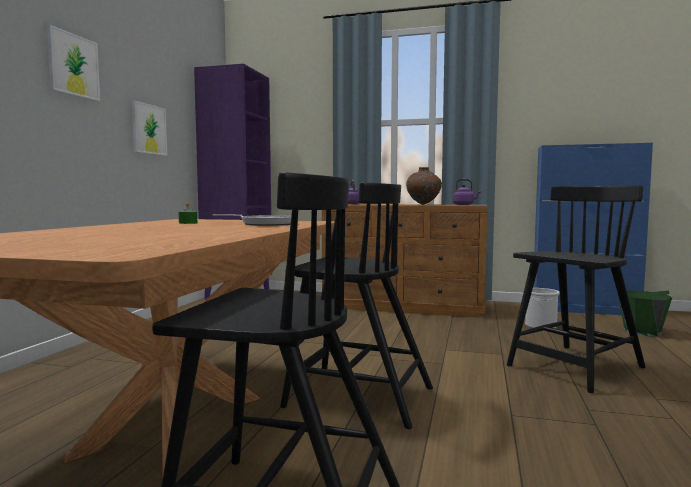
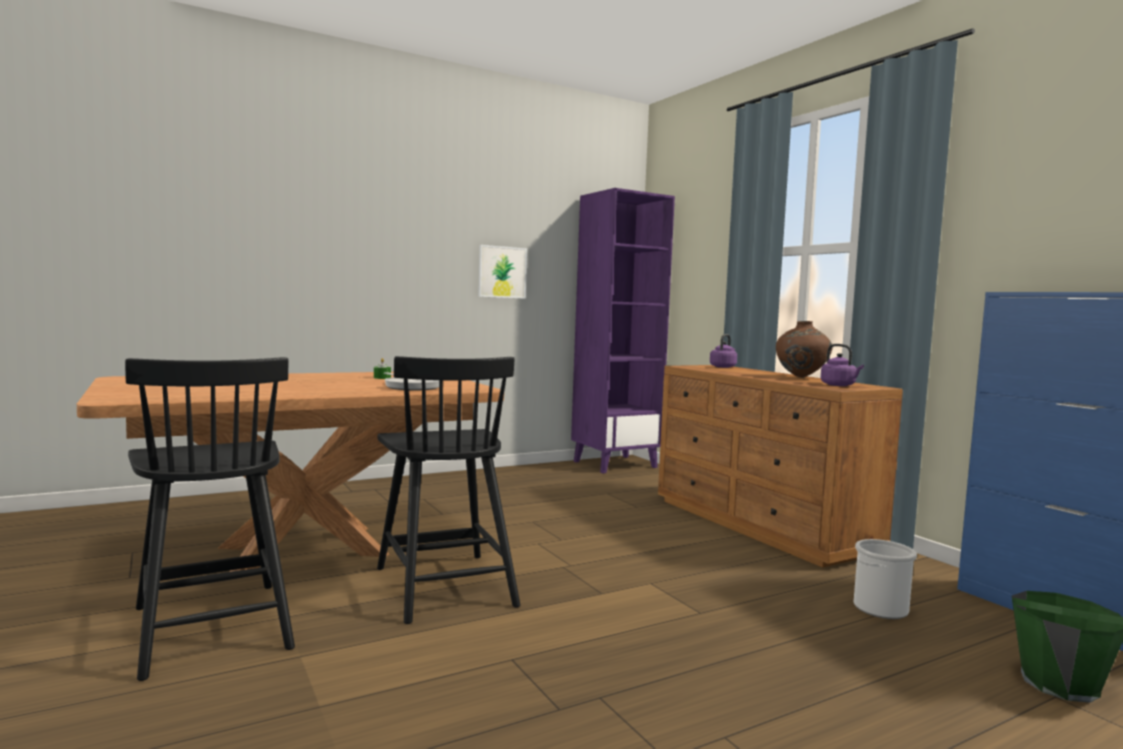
camera: 45 degrees right, 0 degrees up
(73, 65) = (407, 221): picture -> none
(574, 367) = (740, 663): black chair -> none

